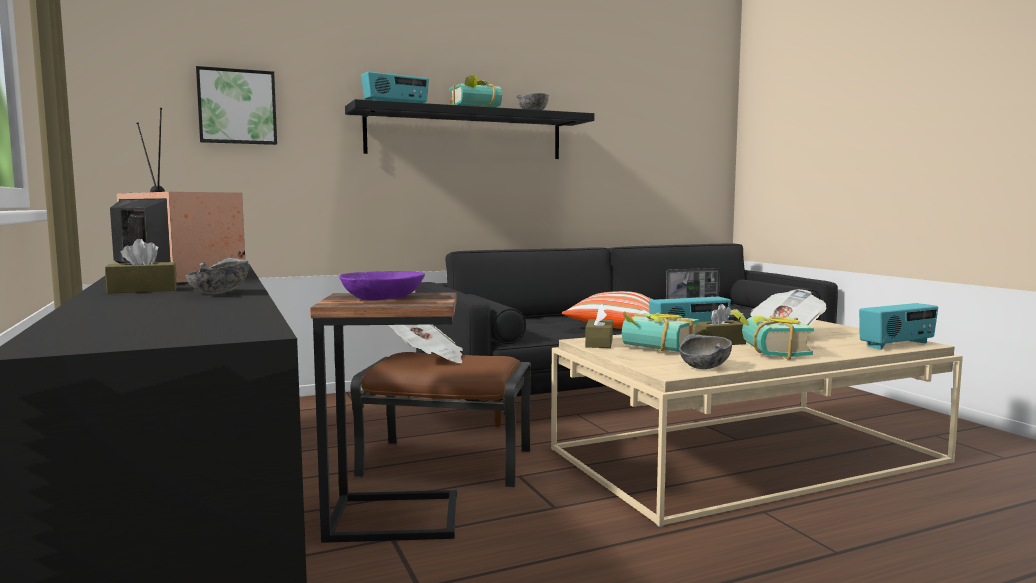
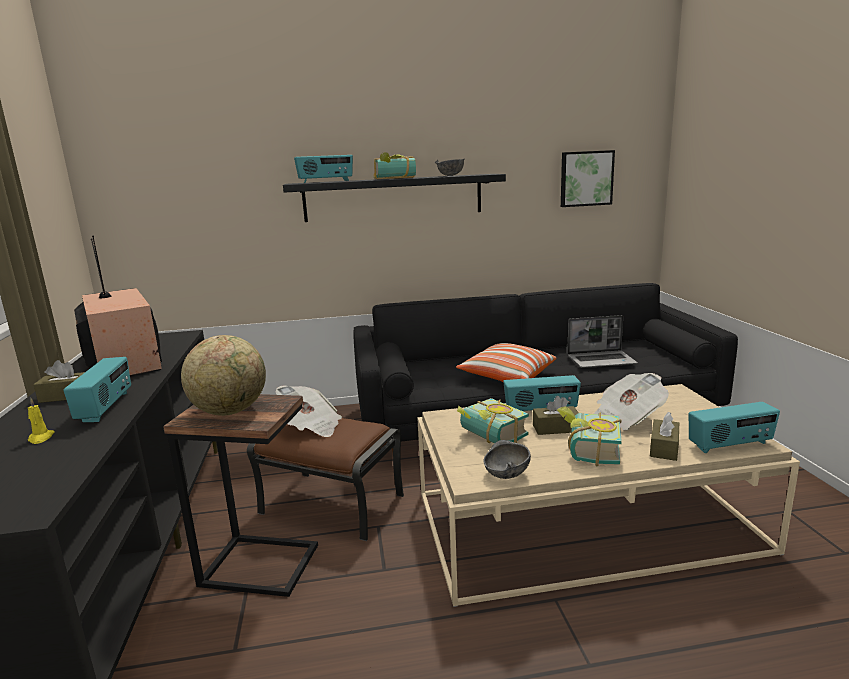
camera: 15 degrees right, 10 degrees up
(163, 306) = (41, 438): none -> yellow candle
(217, 293) = (106, 407): grey bowl -> radio
(237, 107) = (199, 193): picture -> picture (586, 178)
(383, 299) = (230, 411): purple bowl -> globe
(599, 343) = (450, 421): brown tissue box -> brown tissue box (664, 448)

